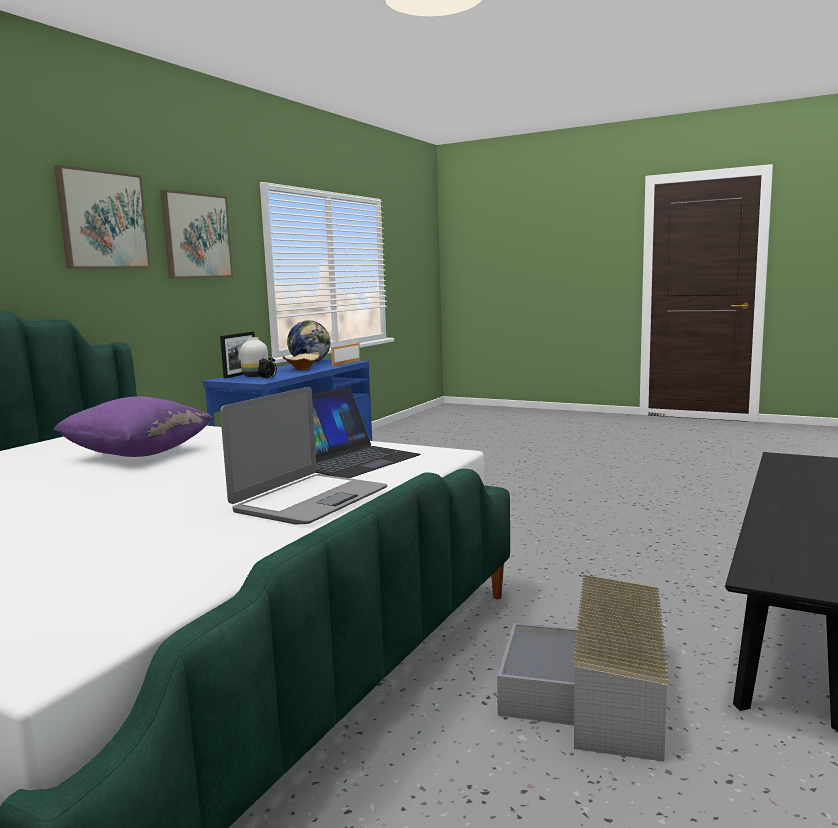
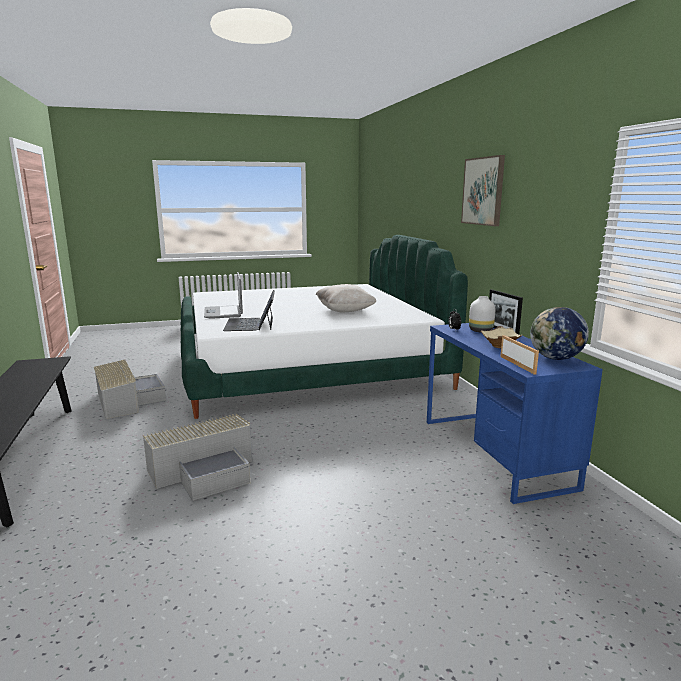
camera: 135 degrees right, 5 degrees up
(138, 455) = (345, 311): purple pillow -> beige pillow
(196, 236) = (536, 200): picture -> none
(550, 532) = (206, 470): none -> grey storage box

